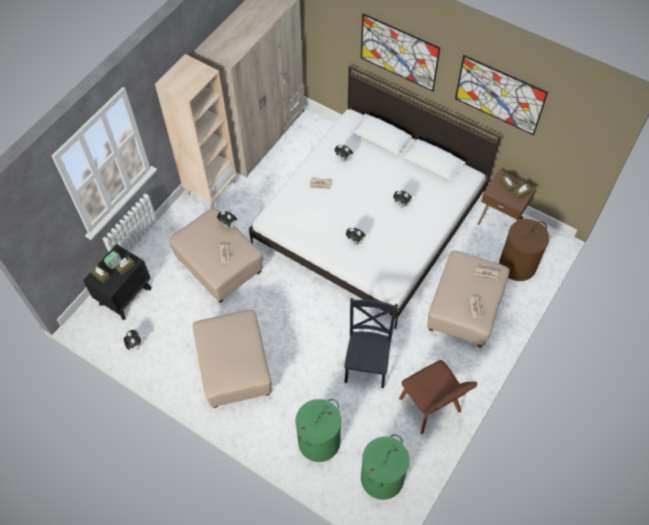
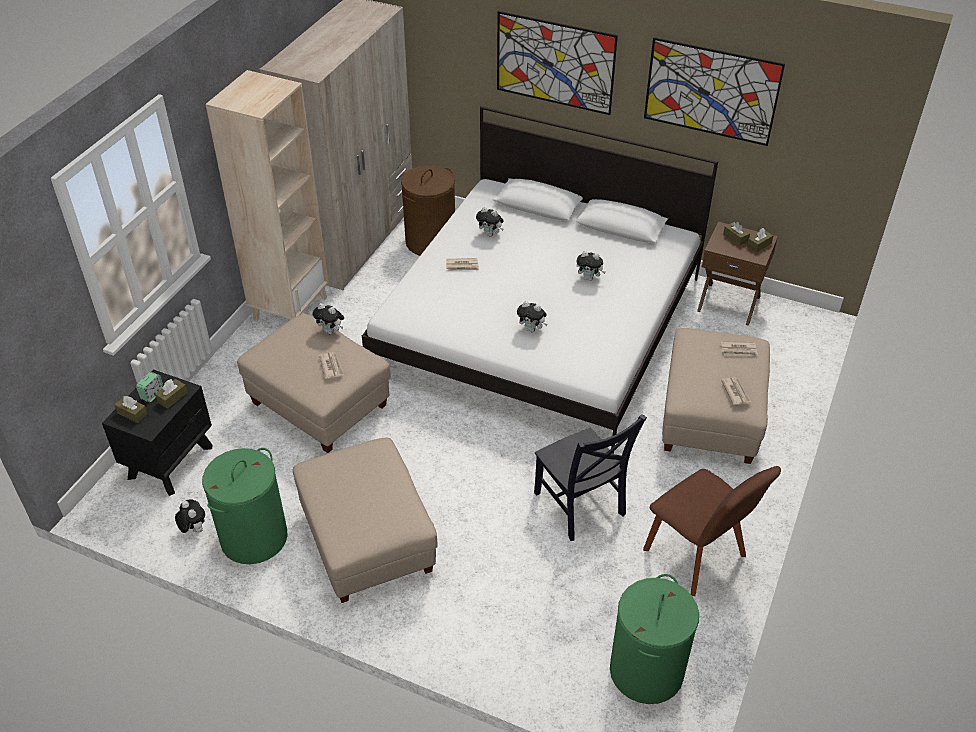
camera: 10 degrees left, 15 degrees down
(319, 442) = (528, 630): green laundry basket -> green laundry basket (254, 538)
(367, 363) = (581, 507): black chair -> black chair turned 150 degrees clockwise
(517, 265) = (770, 354): brown laundry basket -> brown laundry basket (430, 242)

